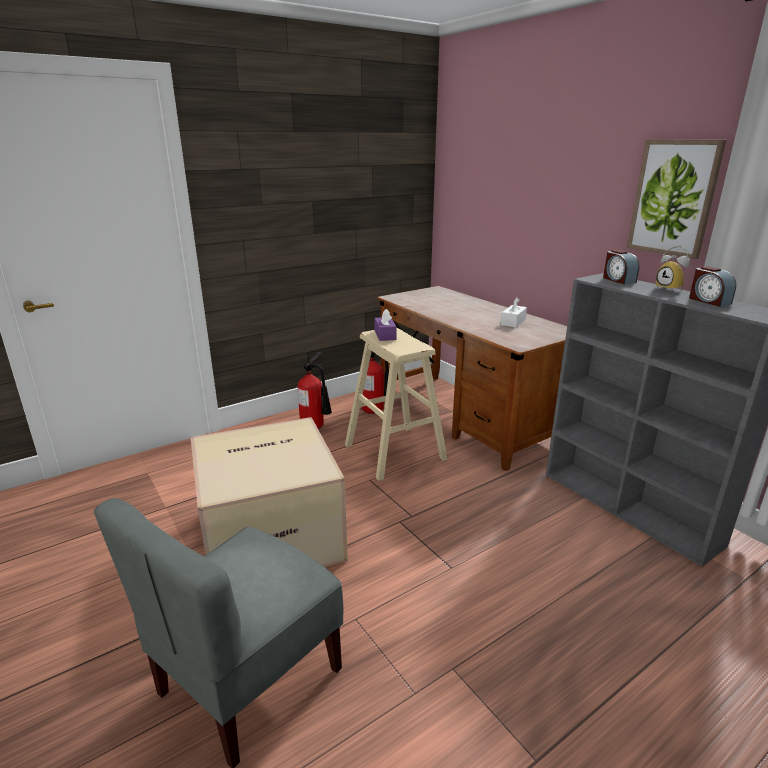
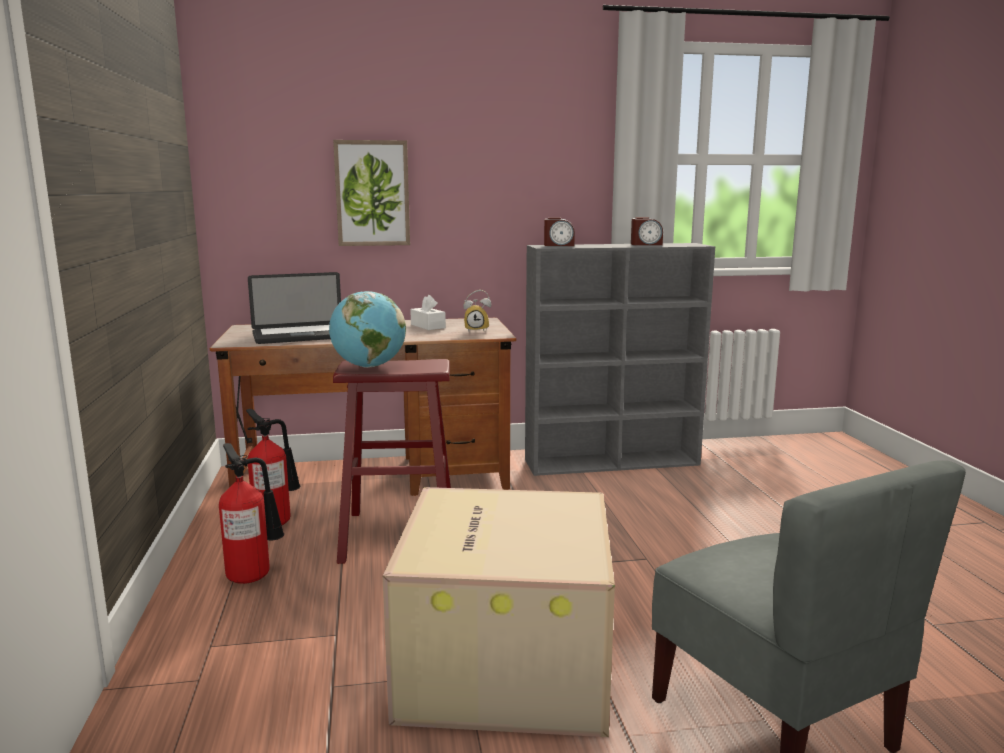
camera: 65 degrees left, 10 degrees down
(385, 335) = (368, 366): purple tissue box -> globe
(394, 452) = (399, 535): beige stool -> red stool
(431, 304) = (300, 336): none -> laptop
(671, 289) = (603, 244): alarm clock -> alarm clock (477, 330)
(673, 198) = (558, 169): picture -> picture (372, 193)

